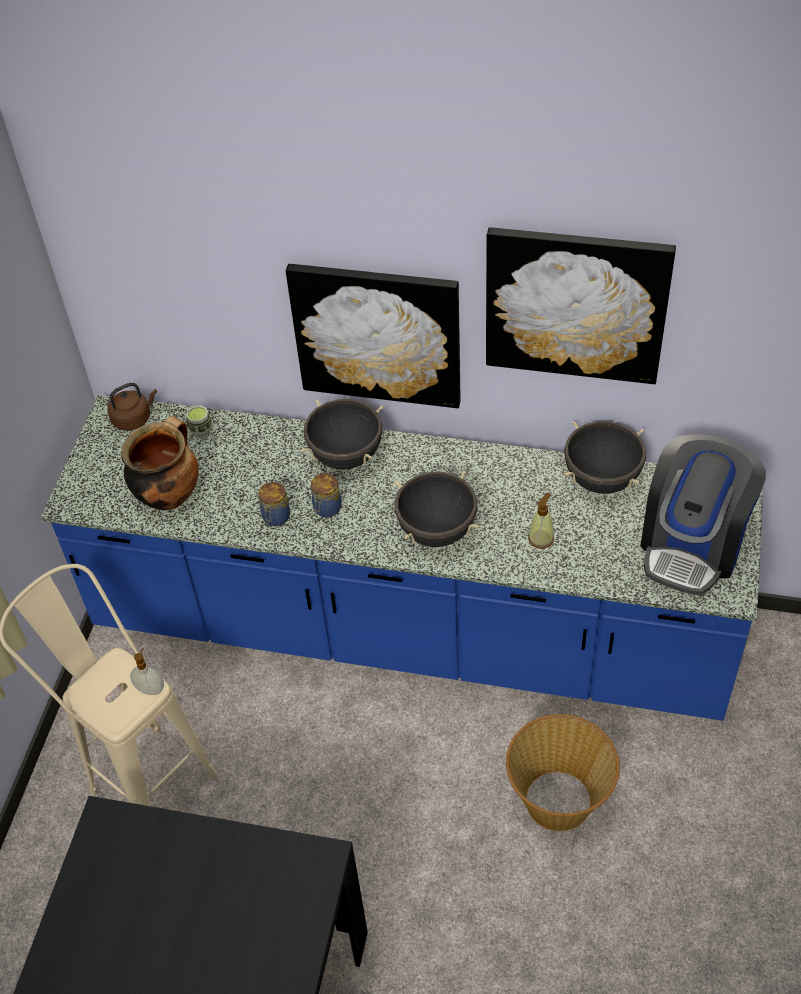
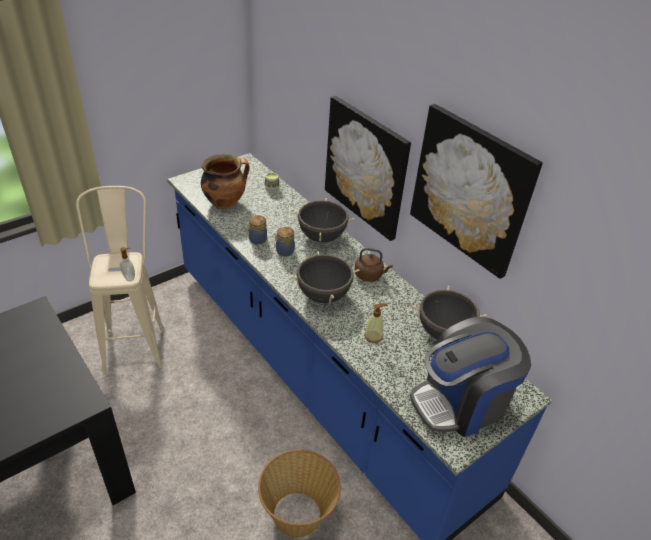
camera: 35 degrees right, 10 degrees down
(134, 418) = (251, 168): brown kettle -> brown kettle (370, 275)

